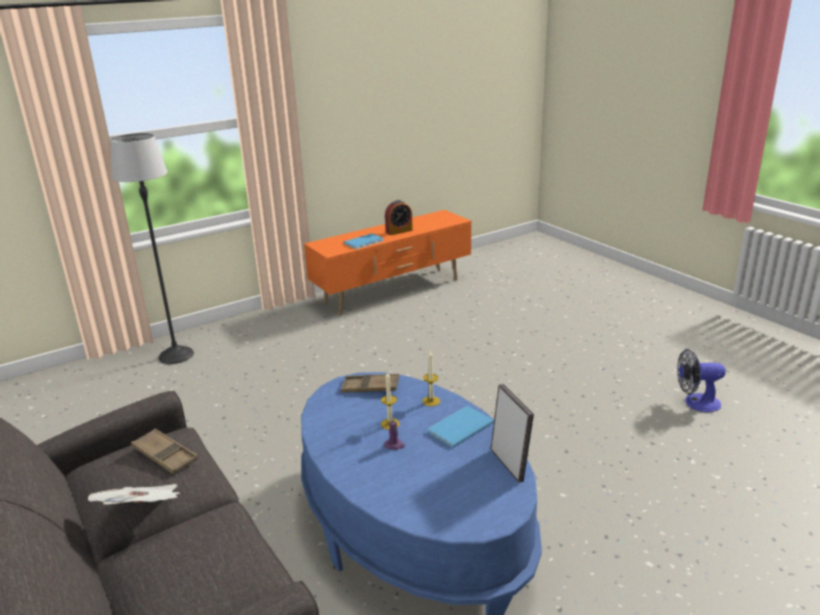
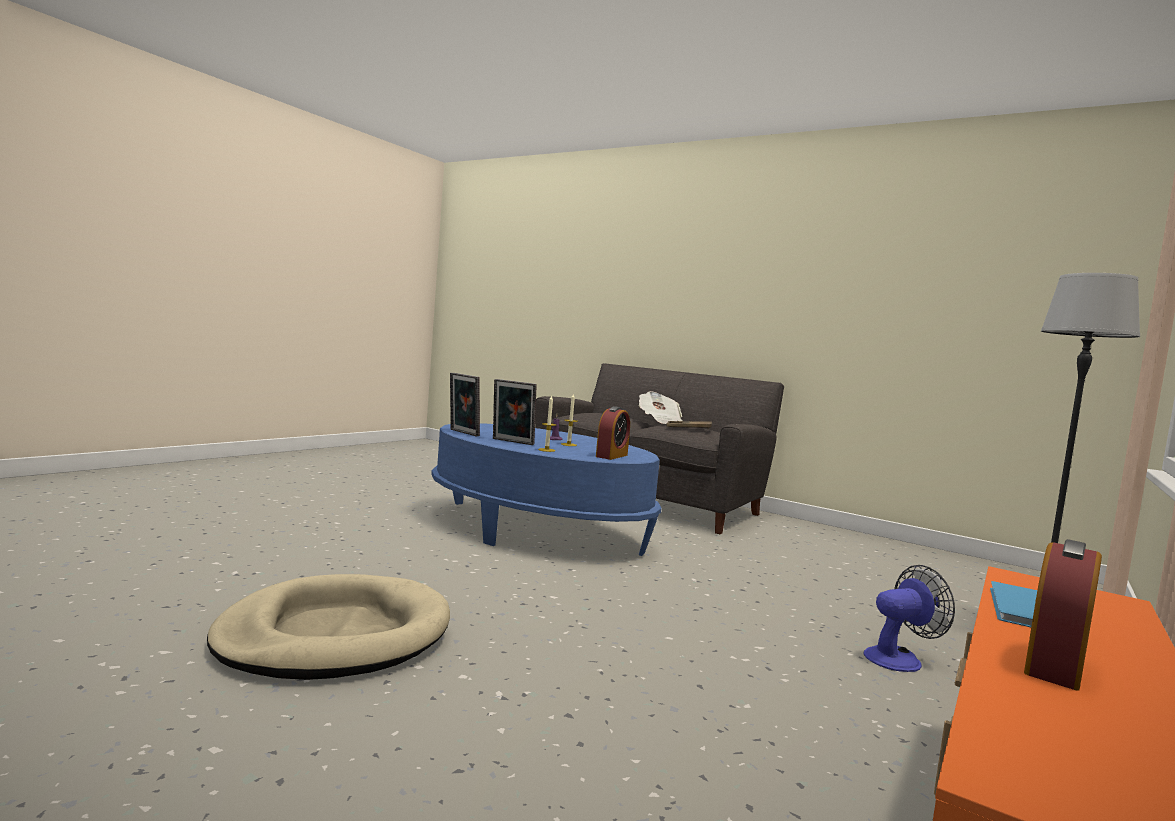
camera: 155 degrees right, 20 degrees down
(370, 387) = (611, 456): brown tray -> alarm clock
(458, 427) = (511, 442): blue book -> picture frame
(596, 392) = (335, 635): none -> beige dog bed
(696, 403) = (150, 632): fan -> fan (900, 658)

